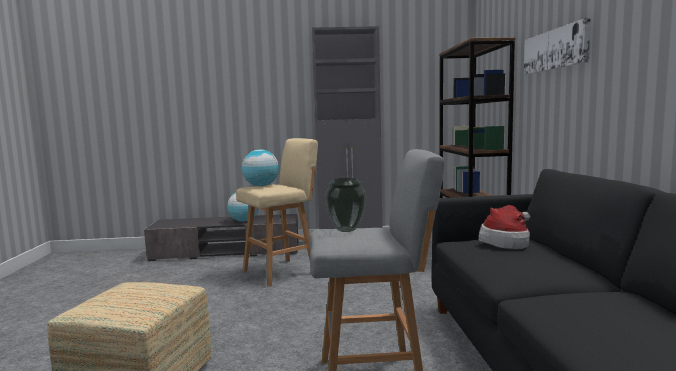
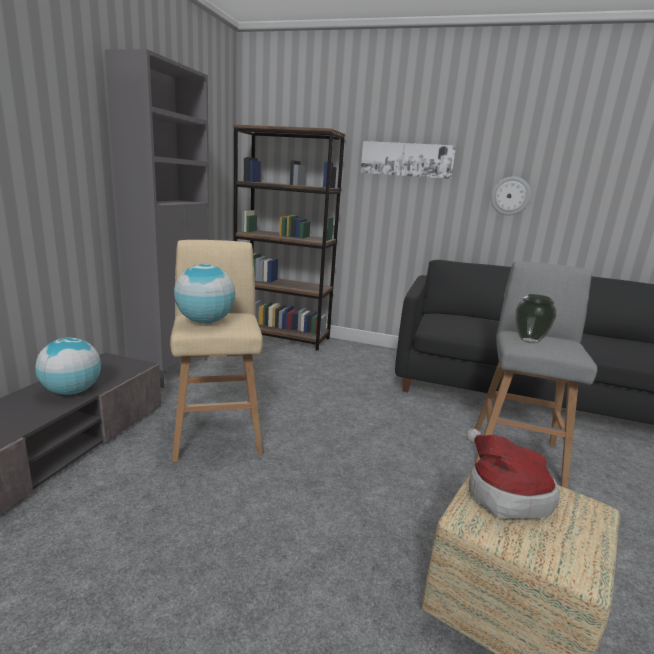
camera: 70 degrees left, 10 degrees up
(507, 241) = (463, 319): hat -> hat (503, 493)
(646, 70) = (510, 196): none -> wall clock

